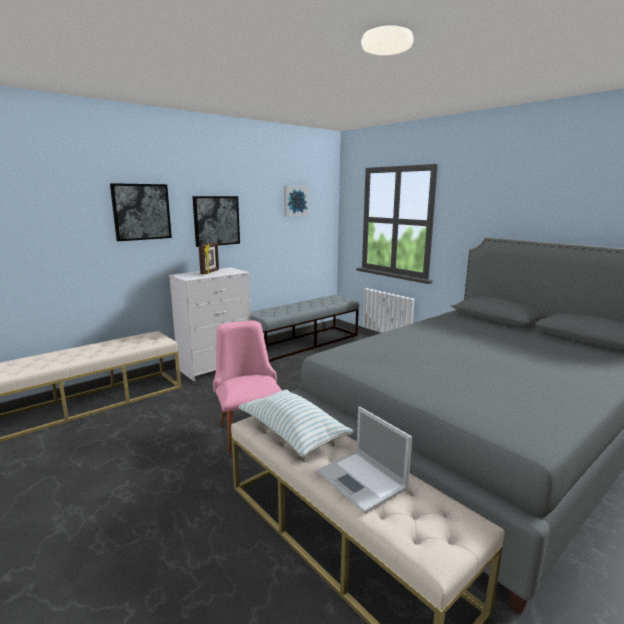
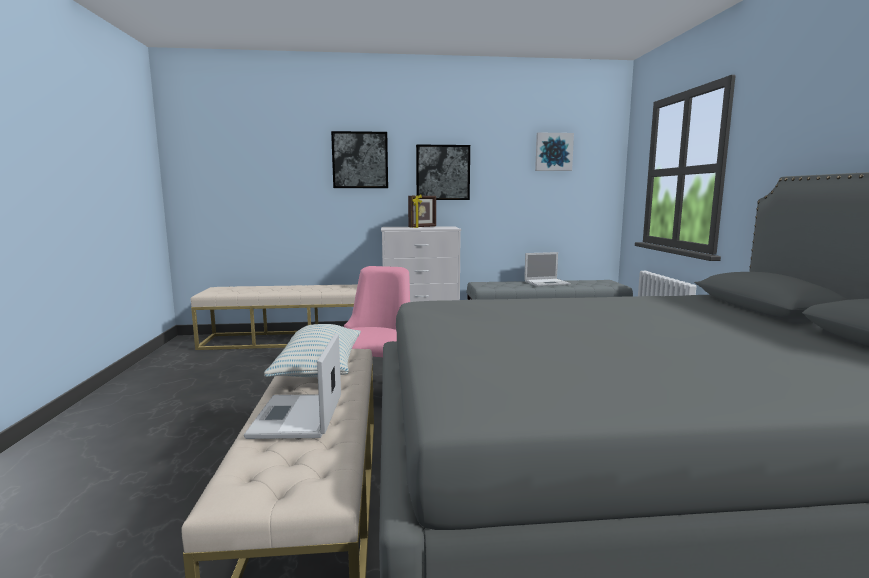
camera: 35 degrees right, 5 degrees down
(303, 304) = (547, 283): none -> laptop

